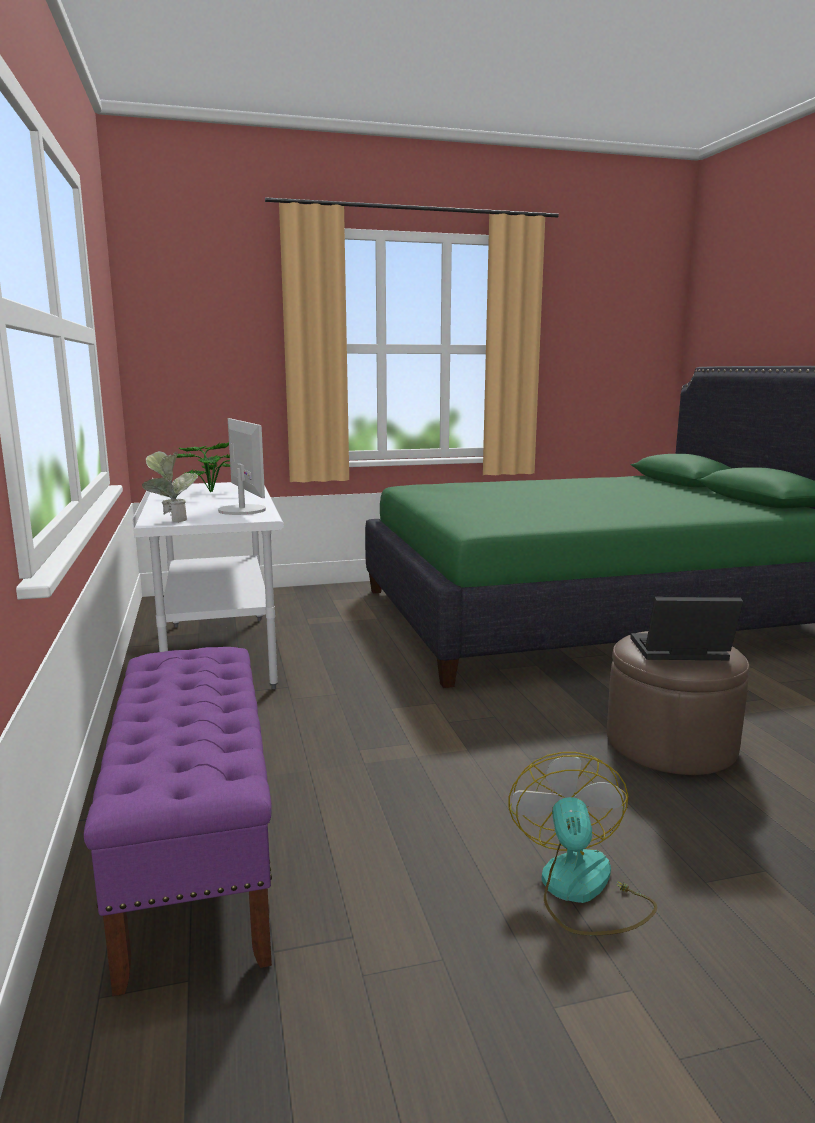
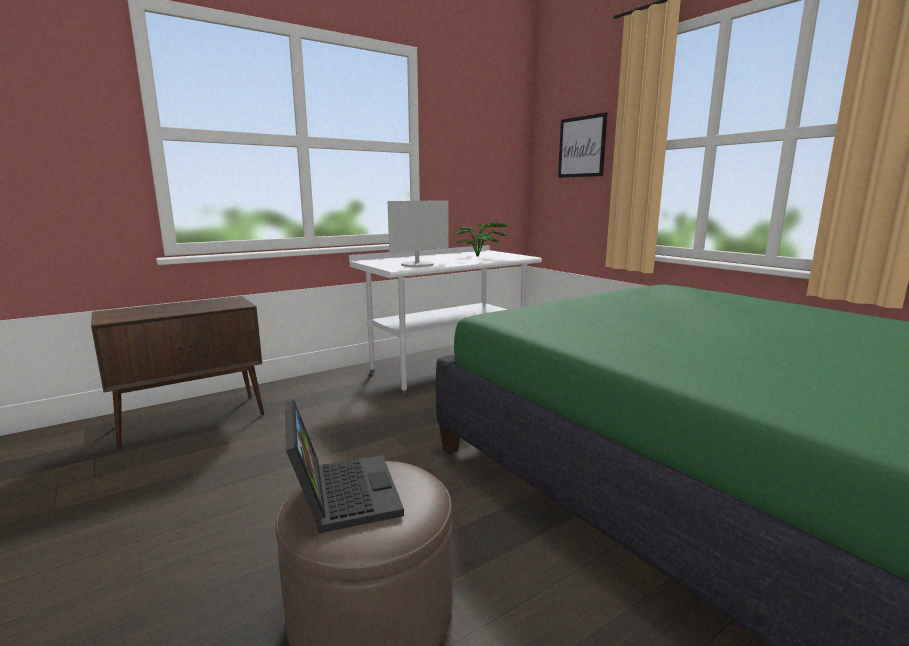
camera: 70 degrees right, 0 degrees up
(171, 520) = (374, 261): potted plant -> none
(196, 853) = (193, 420): purple bench -> brown cabinet
(218, 341) = (581, 147): none -> picture
(581, 890) = (95, 561): fan -> none

